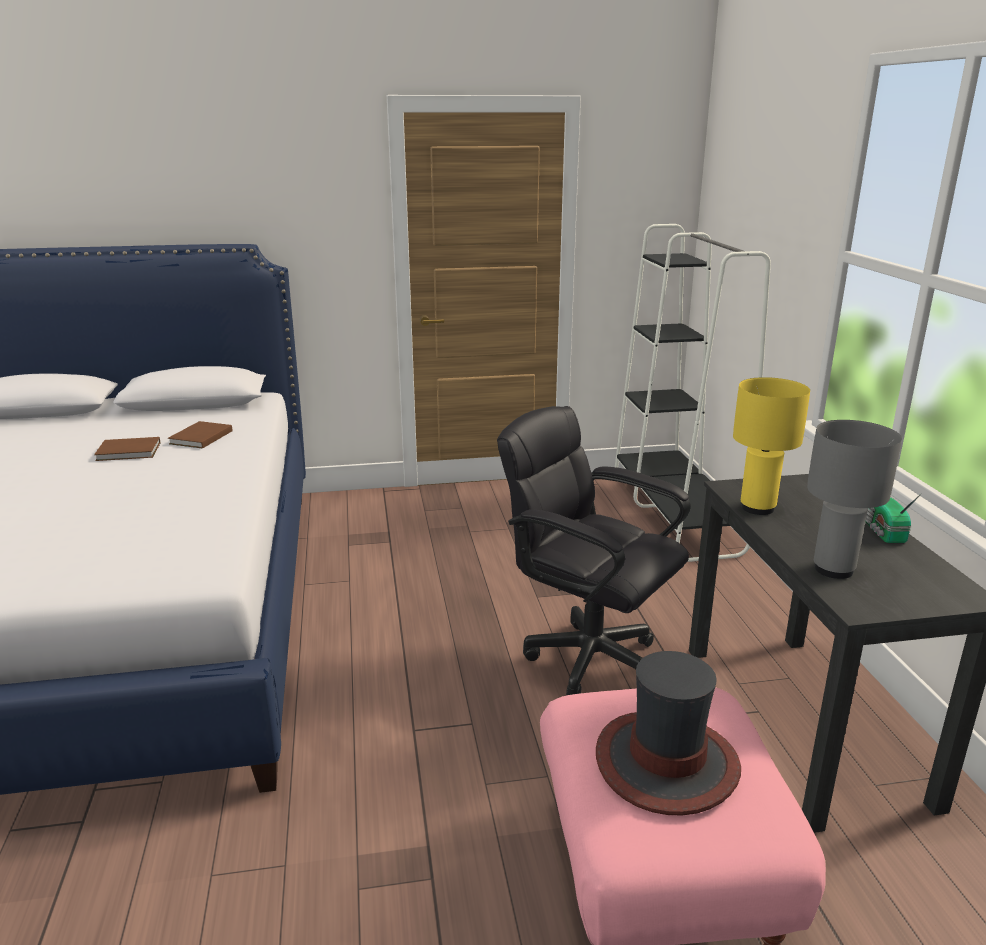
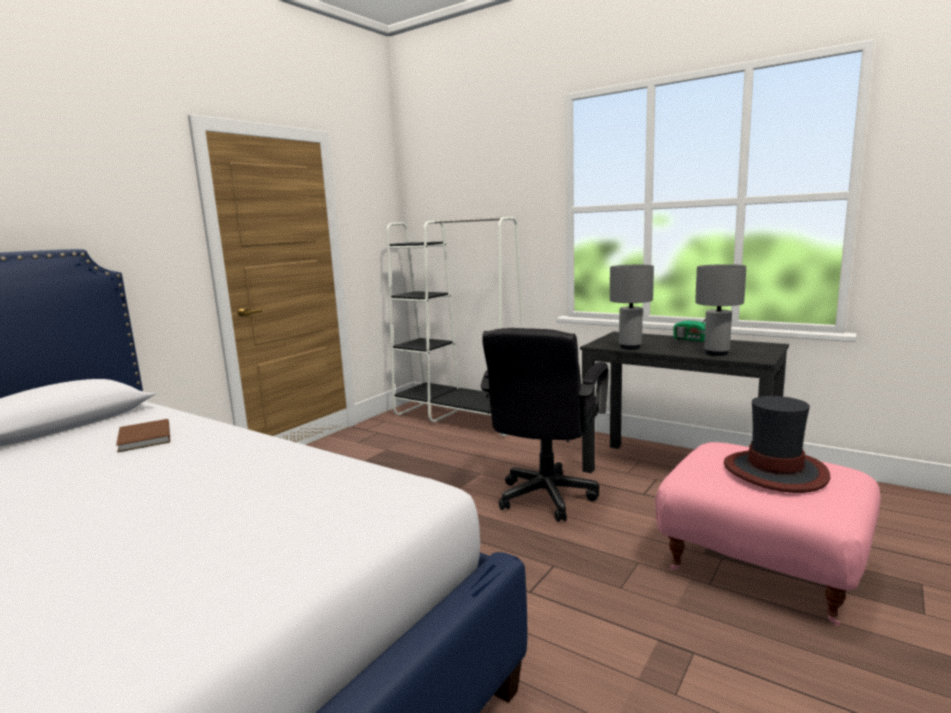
camera: 45 degrees left, 10 degrees down
(130, 452) = (81, 470): brown book -> none
(585, 659) = (545, 501): black office chair -> black office chair turned 60 degrees counterclockwise
(758, 508) = (631, 347): yellow table lamp -> grey table lamp

